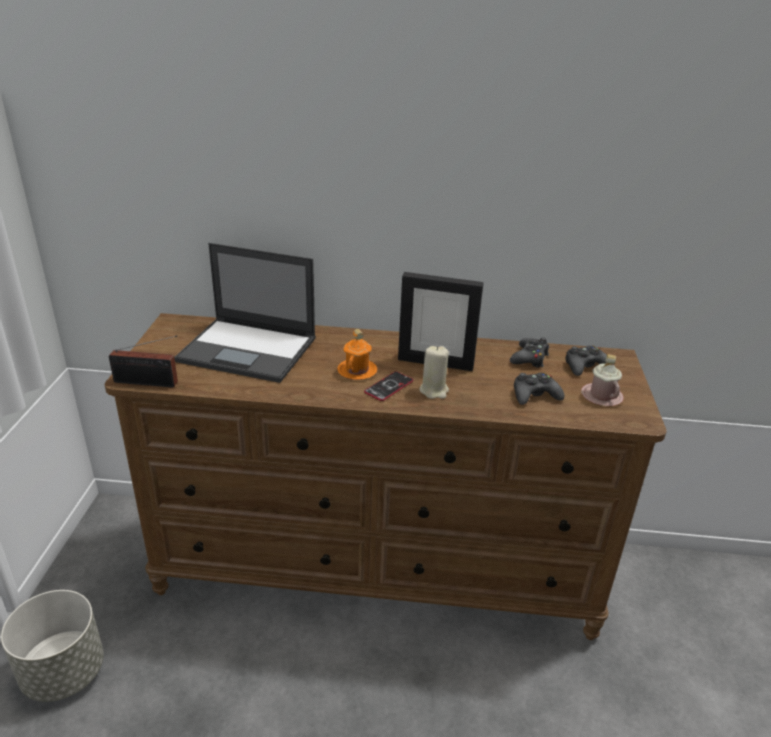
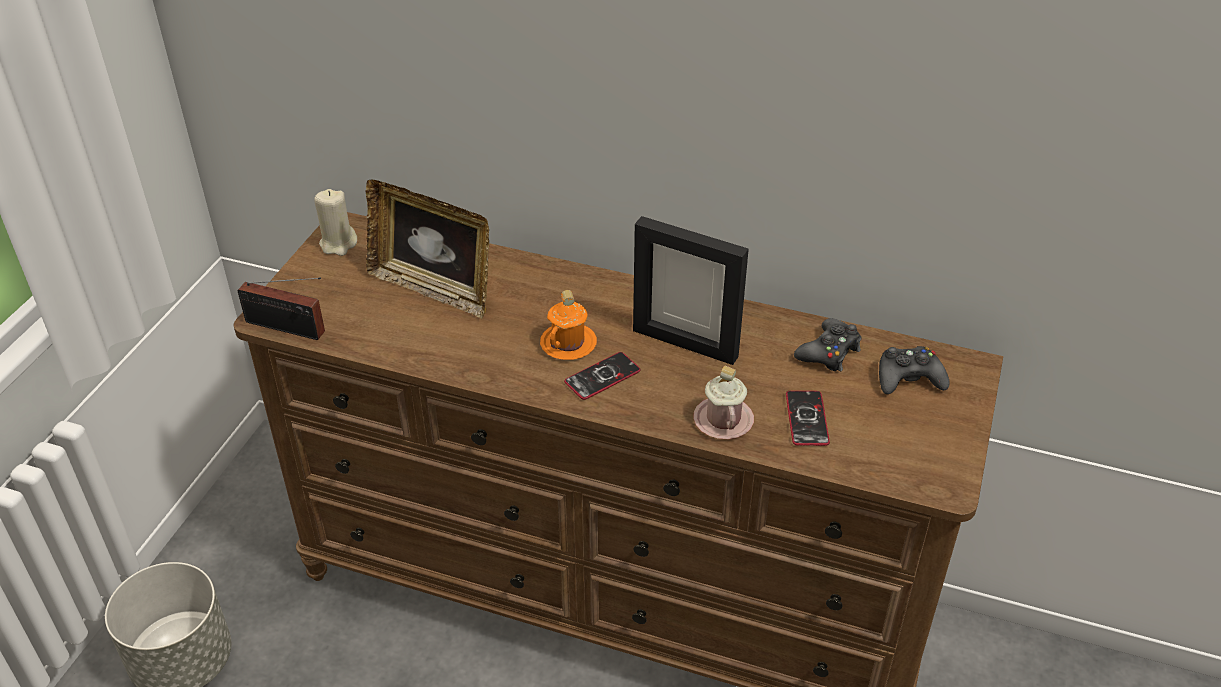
camera: 15 degrees right, 10 degrees up
(249, 350) = (433, 289): laptop -> picture frame
(434, 390) = (663, 391): beige candle -> beige candle (338, 244)
(535, 395) = (807, 419): black game controller -> phone
(601, 396) = (906, 434): pink mug -> pink mug (723, 420)

